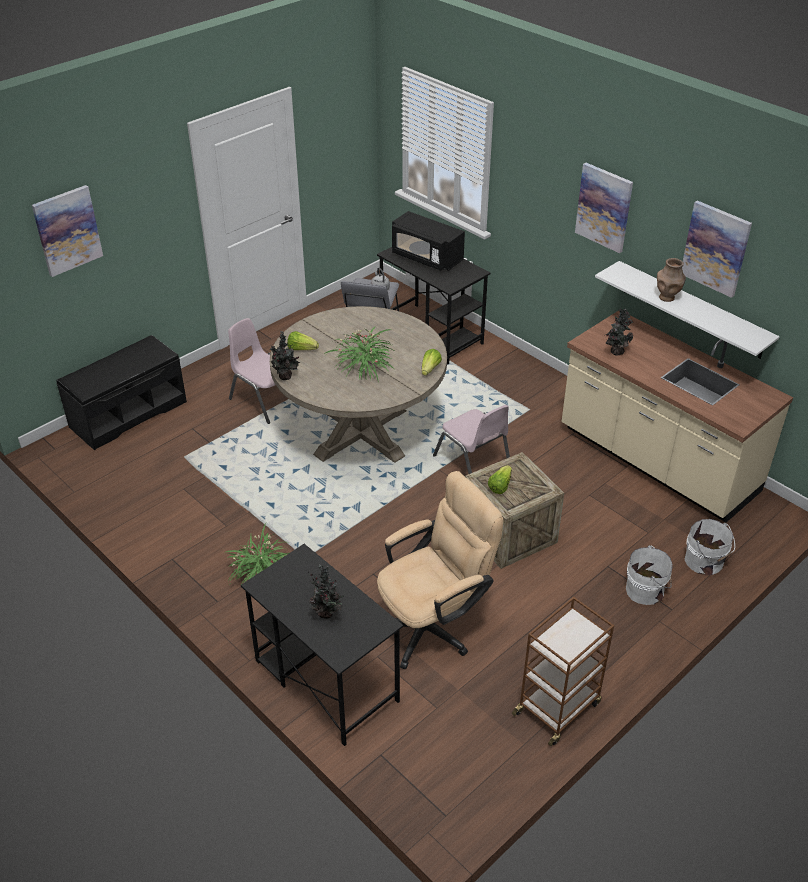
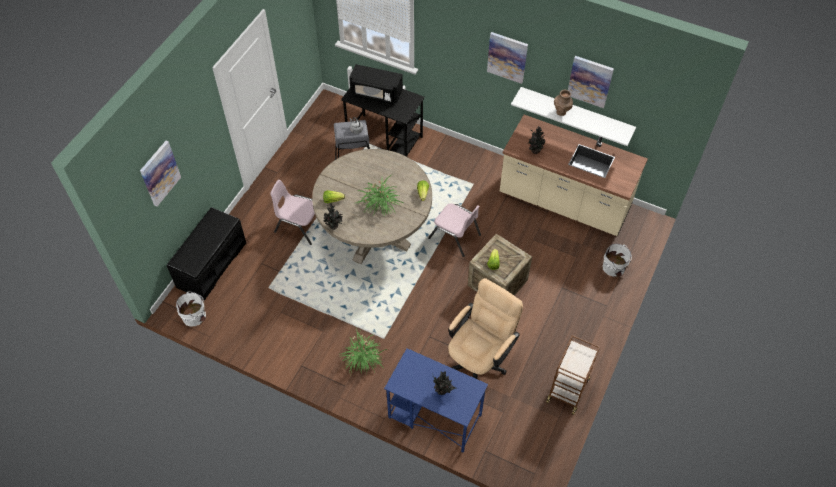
camera: 20 degrees left, 15 degrees up
(325, 680) = (434, 416): black desk -> blue desk
(646, 590) = (589, 297): white bucket -> white bucket (195, 316)

